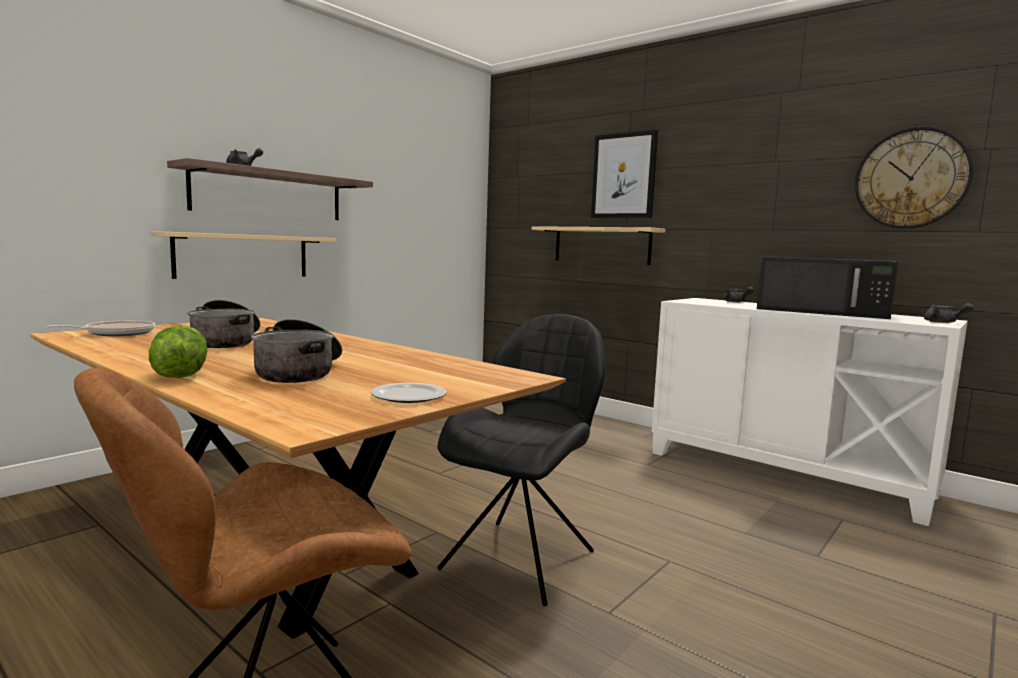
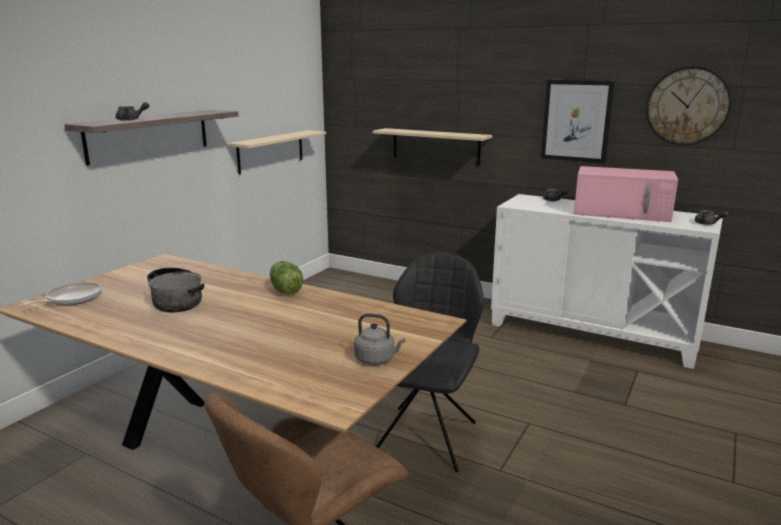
camera: 10 degrees left, 10 degrees up
(179, 375) = (192, 357): lettuce -> lettuce (285, 290)
(243, 256) = (134, 196): beige shelf -> beige shelf (271, 151)
(299, 372) = (275, 339): cooking pot -> none
(410, 396) = (377, 359): plate -> grey kettle
(624, 176) = (454, 86): picture -> picture (576, 121)
(824, 311) = (623, 213): black microwave -> pink microwave

